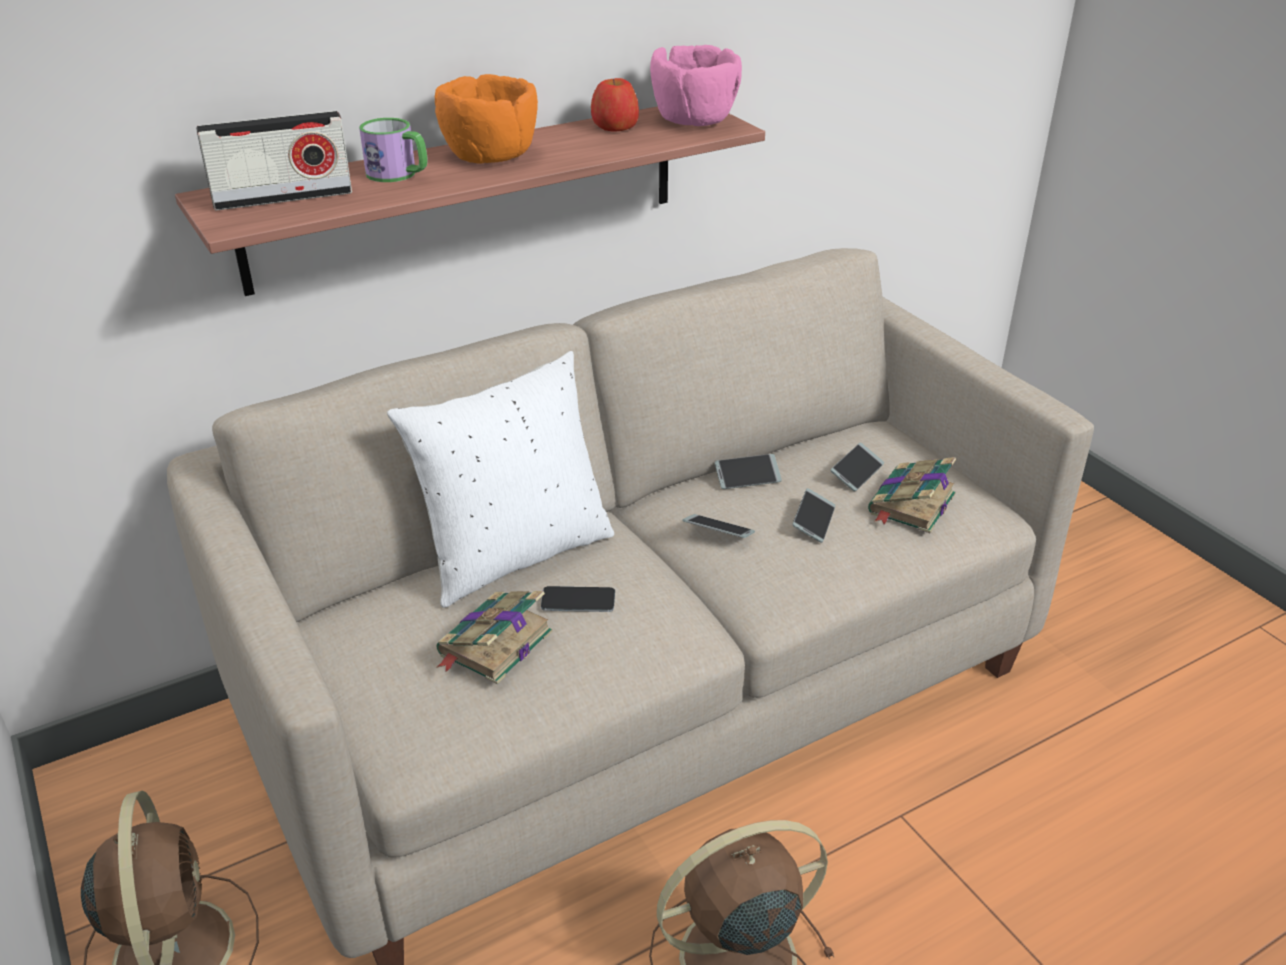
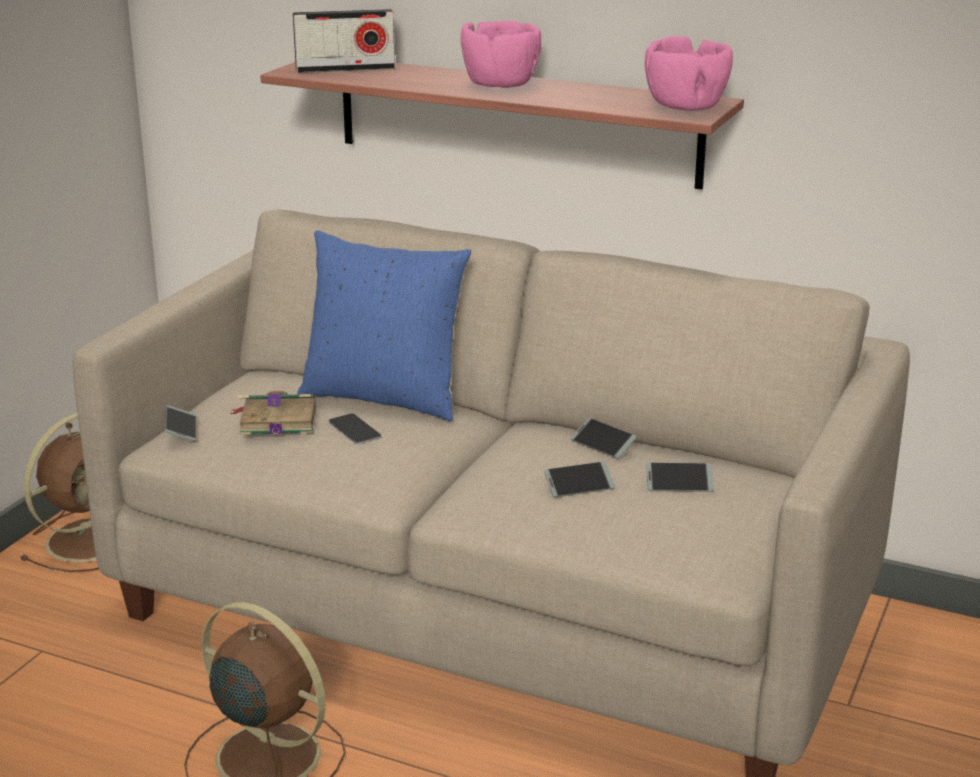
camera: 55 degrees right, 10 degrees down
(283, 198) = (345, 69): radio -> radio turned 45 degrees counterclockwise
(398, 175) = (426, 77): mug -> none
(492, 156) = (501, 85): orange bowl -> pink bowl
(514, 554) = (385, 397): white pillow -> blue pillow
(615, 126) = (625, 94): apple -> none
(718, 532) = (509, 454): phone -> phone (181, 429)
(911, 505) = (666, 519): book -> none

